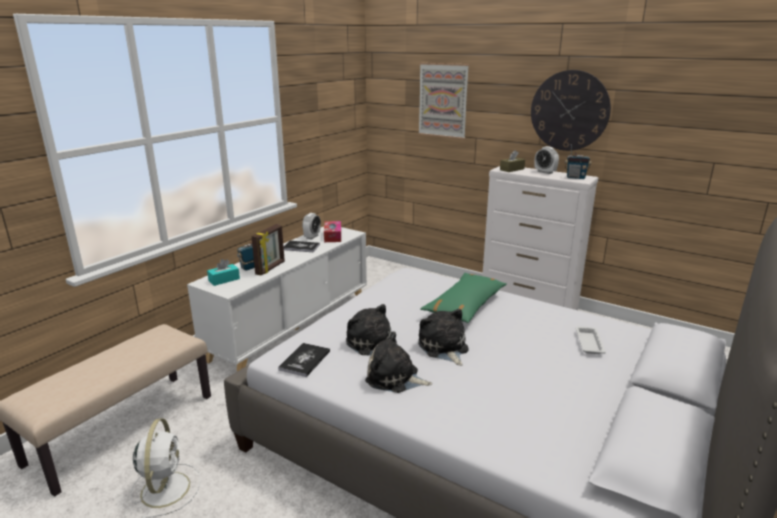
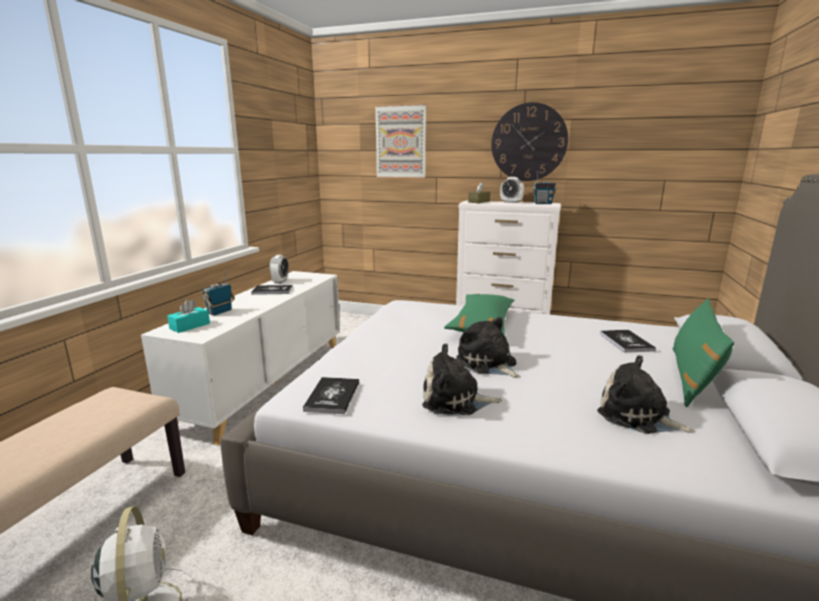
camera: 15 degrees left, 5 degrees down
(271, 268) = (245, 311): picture frame -> none
(332, 236) = (303, 280): tissue box -> none
(372, 344) = (406, 370): plush toy -> plush toy (638, 416)
(589, 342) = (626, 342): white tray -> book
(620, 388) = (692, 377): none -> green pillow

